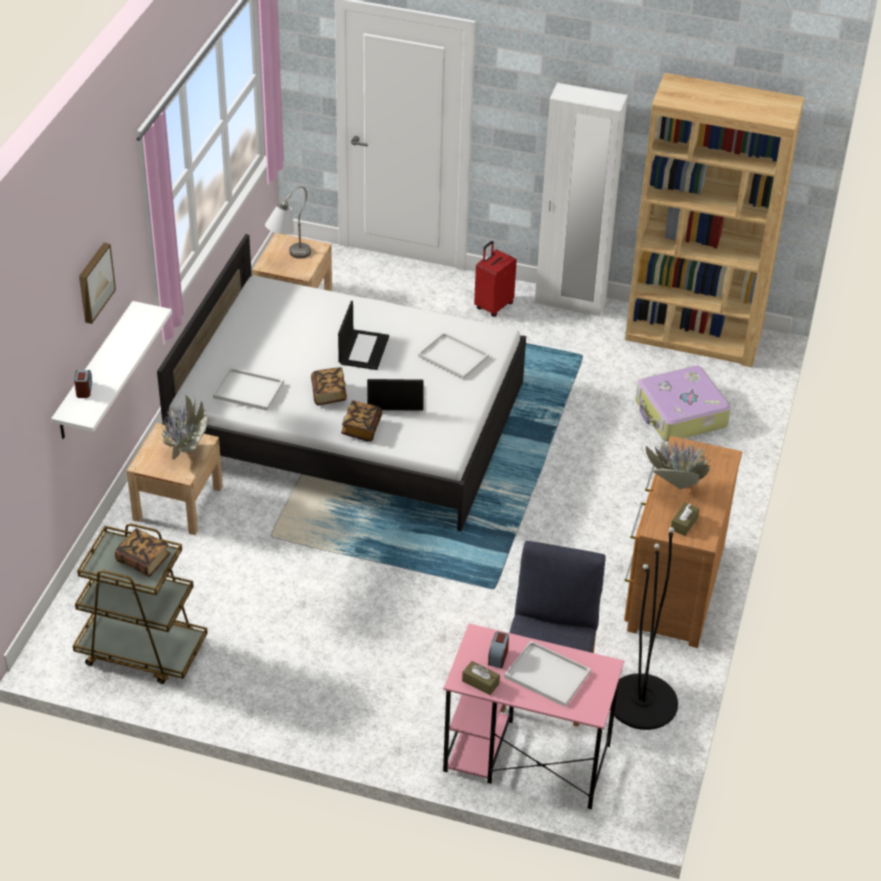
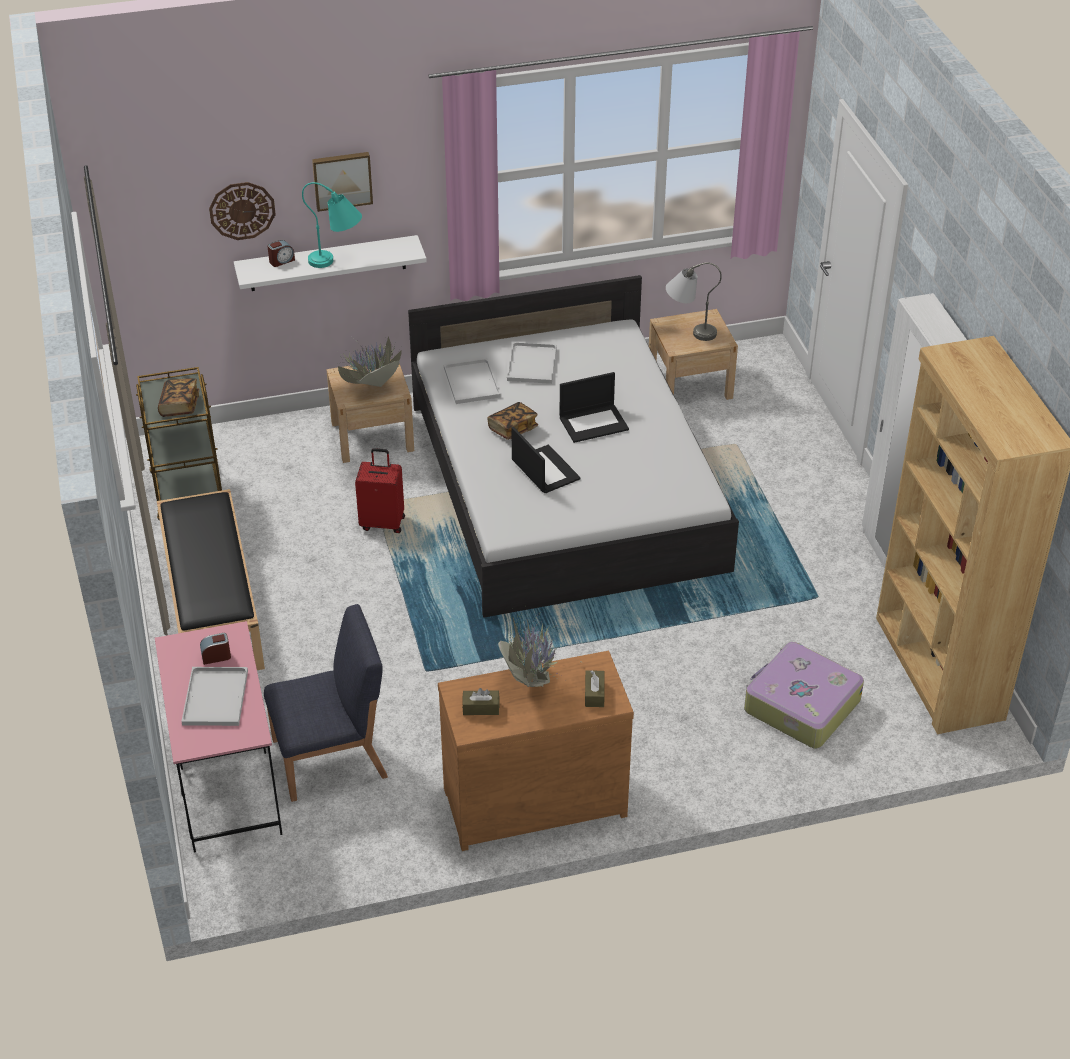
camera: 60 degrees right, 0 degrees up
(50, 362) = (242, 210): none -> wall clock
(123, 358) = (337, 262): none -> turquoise table lamp
(304, 689) = (212, 605): none -> black bench
(361, 428) = (485, 467): book -> none
(454, 357) = (641, 482): white tray -> white tray (532, 365)
(480, 682) = (176, 658): brown tissue box -> brown tissue box (594, 694)
(493, 306) = (826, 506): red suitcase -> red suitcase (383, 522)
(642, 702) = (356, 836): black floor lamp -> none

